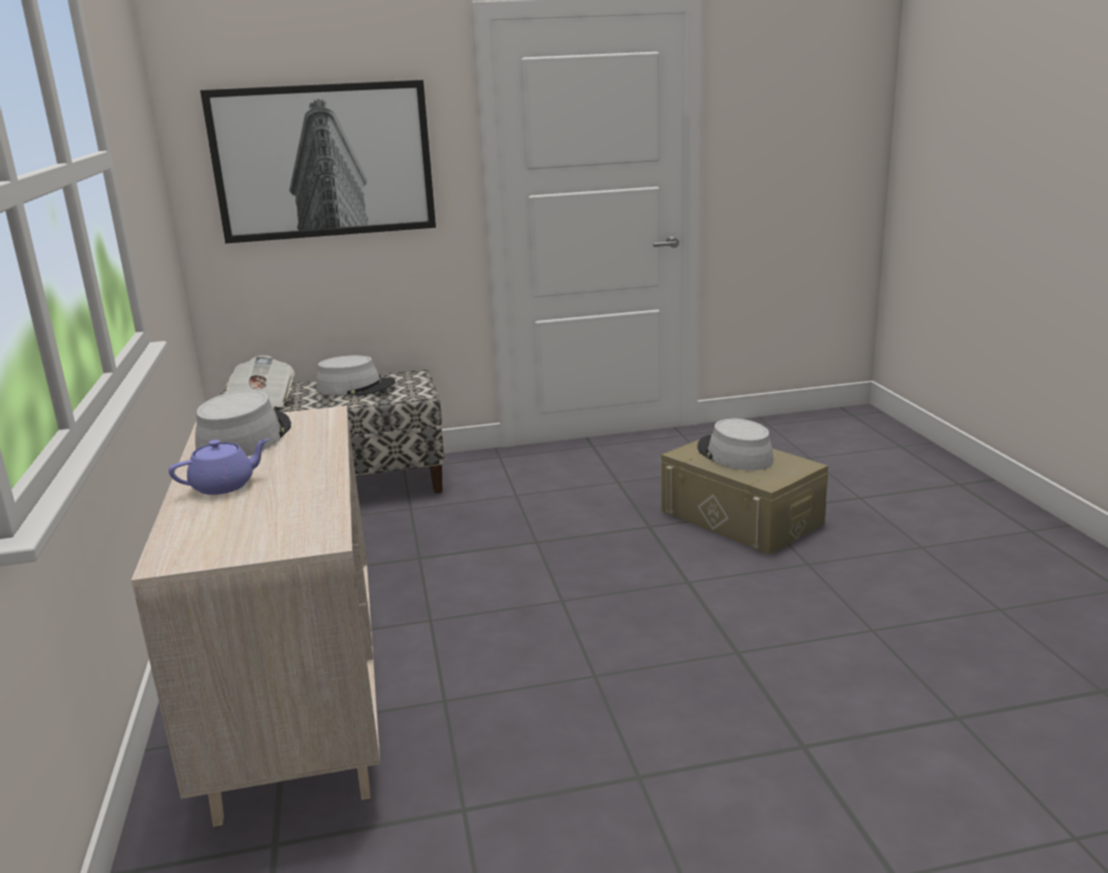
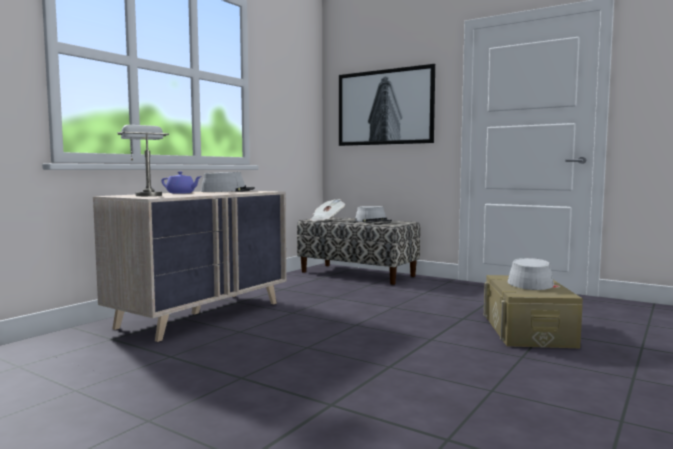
camera: 45 degrees right, 15 degrees down
(226, 529) = (145, 195): none -> grey table lamp

